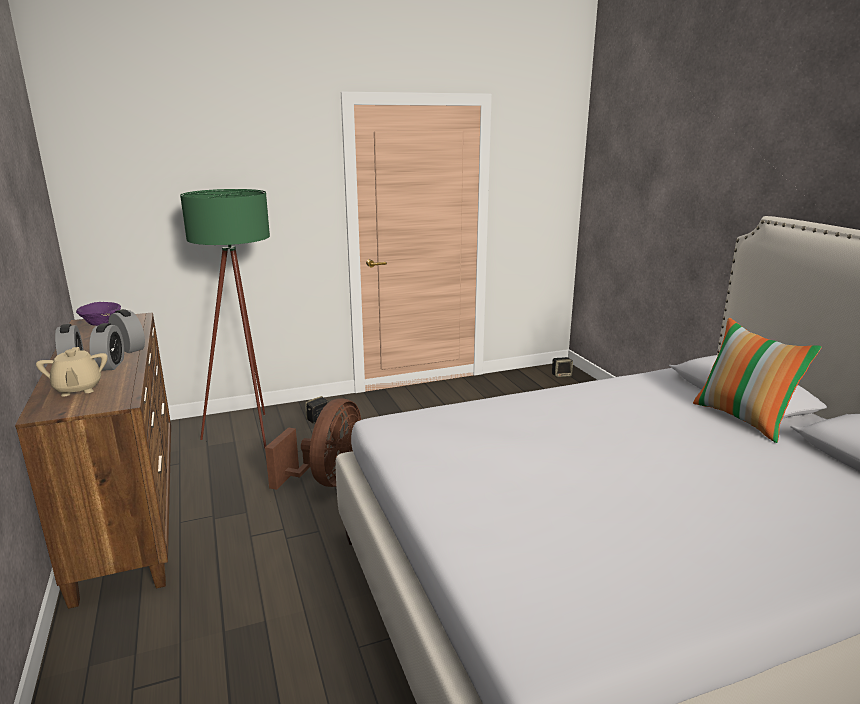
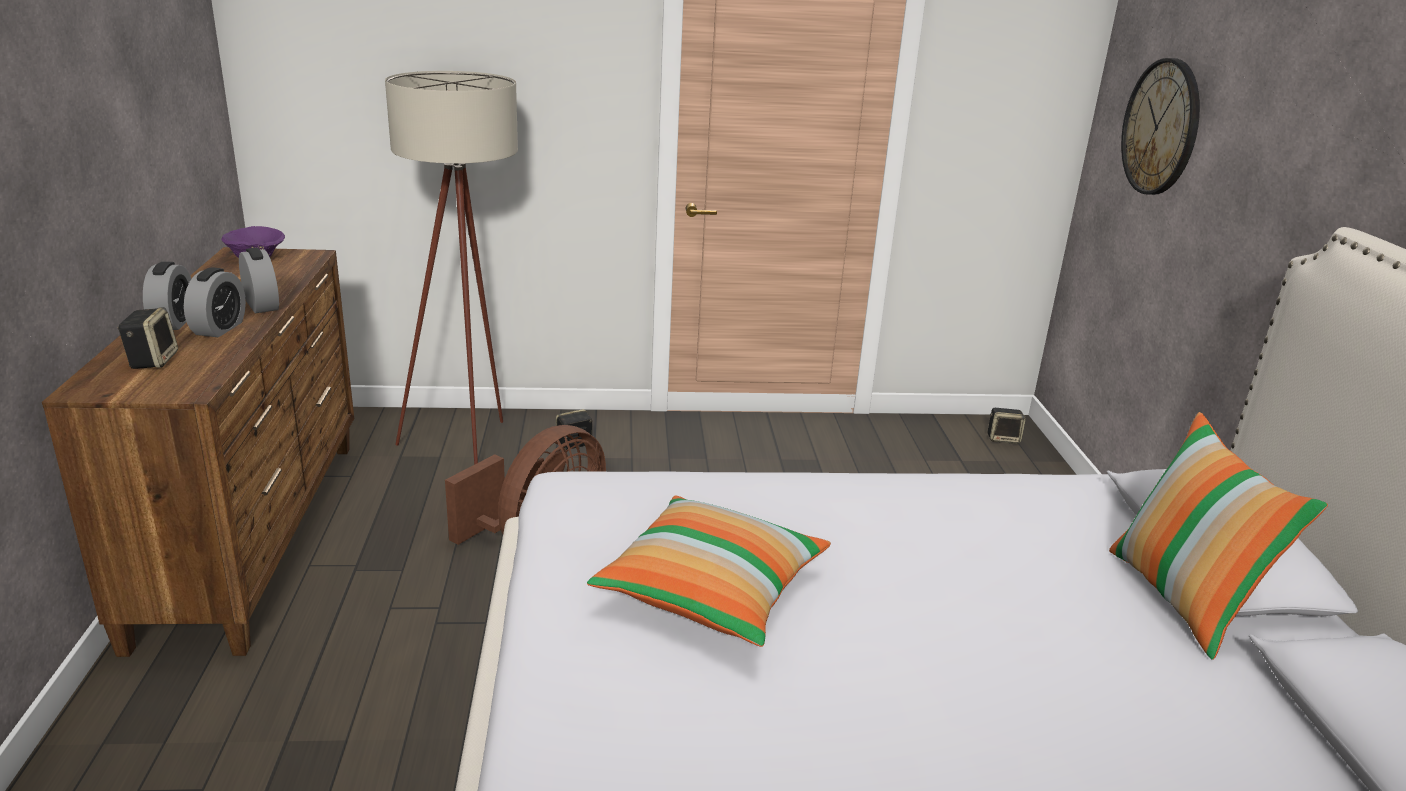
camera: 15 degrees right, 5 degrees up
(78, 389) = (152, 360): beige teapot -> speaker
(249, 429) = (469, 441): green floor lamp -> beige floor lamp
(508, 461) = (711, 591): none -> pillow
(631, 185) = (1161, 127): none -> wall clock

